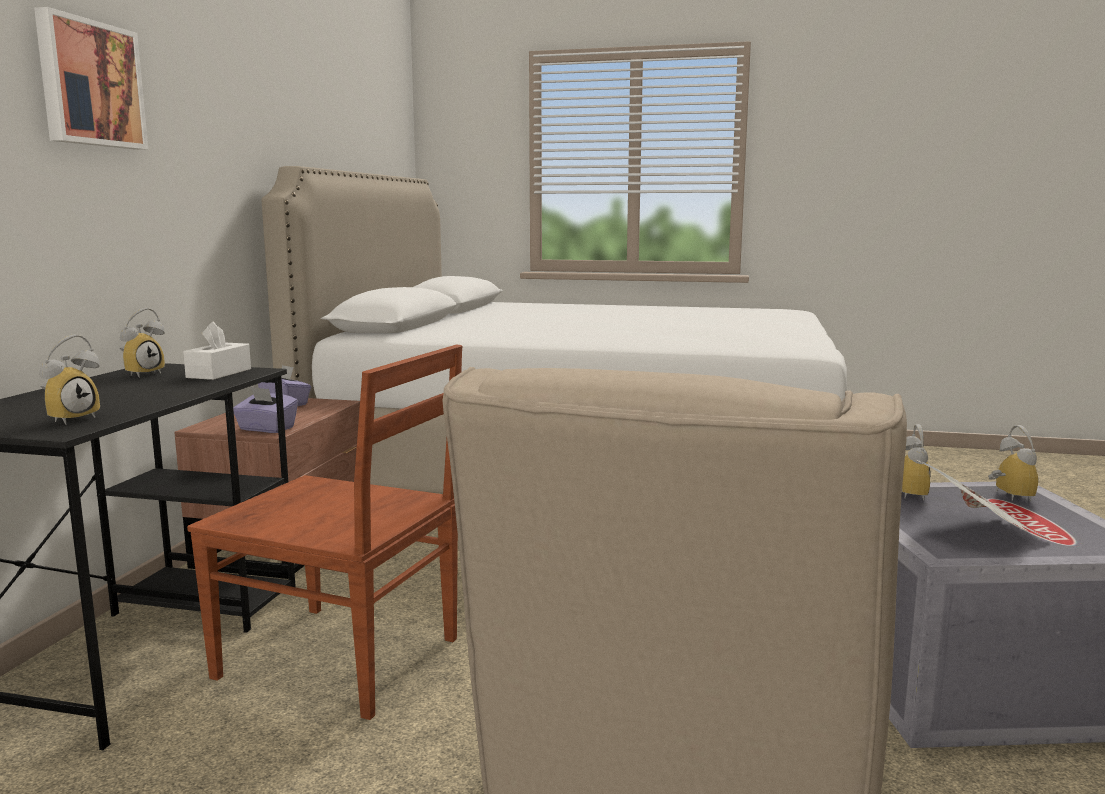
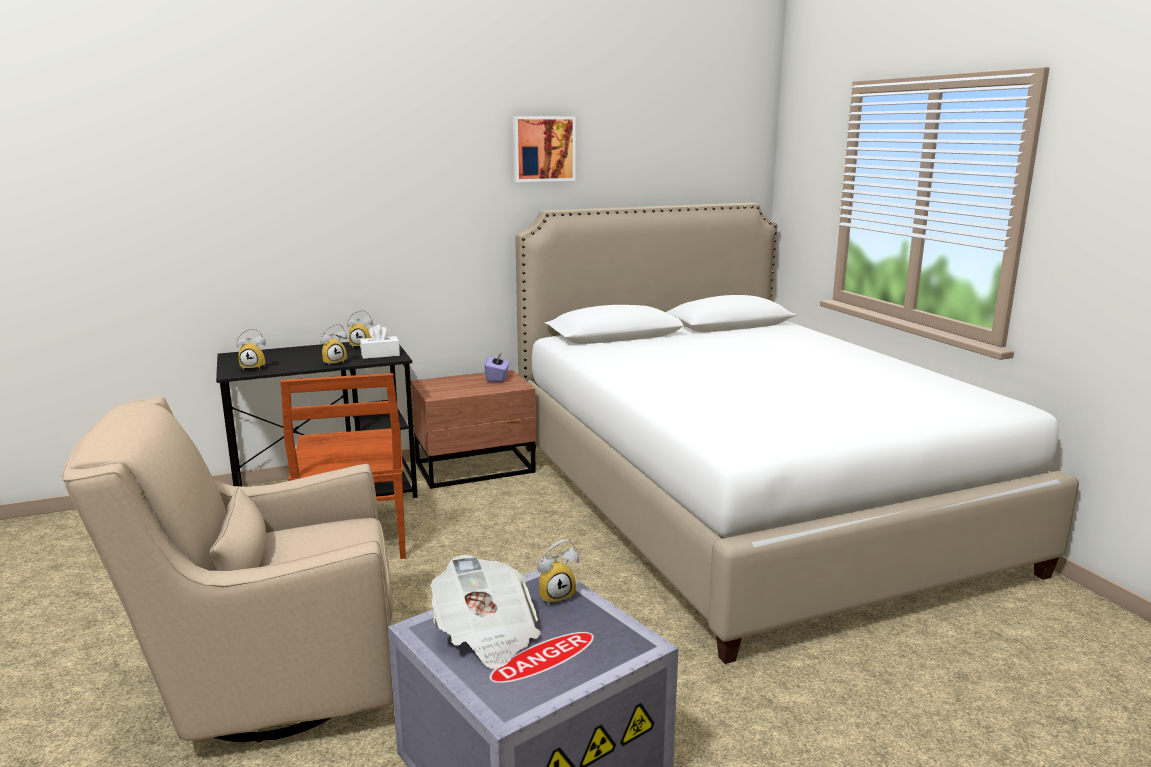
camera: 55 degrees right, 5 degrees up
(89, 84) = (362, 179): picture -> picture (543, 149)
(266, 429) = (438, 393): purple tissue box -> none
(1006, 496) = (605, 640): alarm clock -> alarm clock (334, 362)

